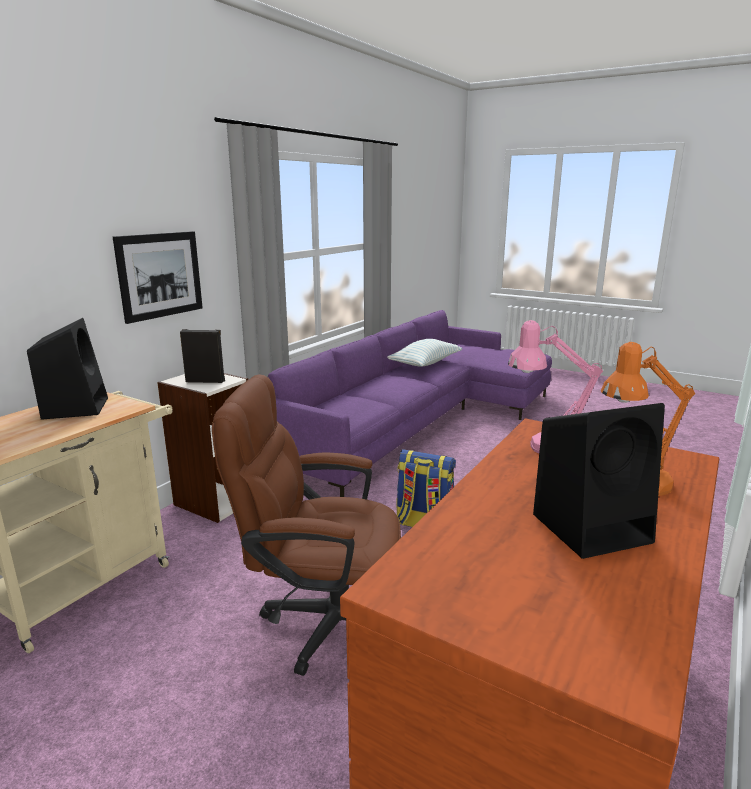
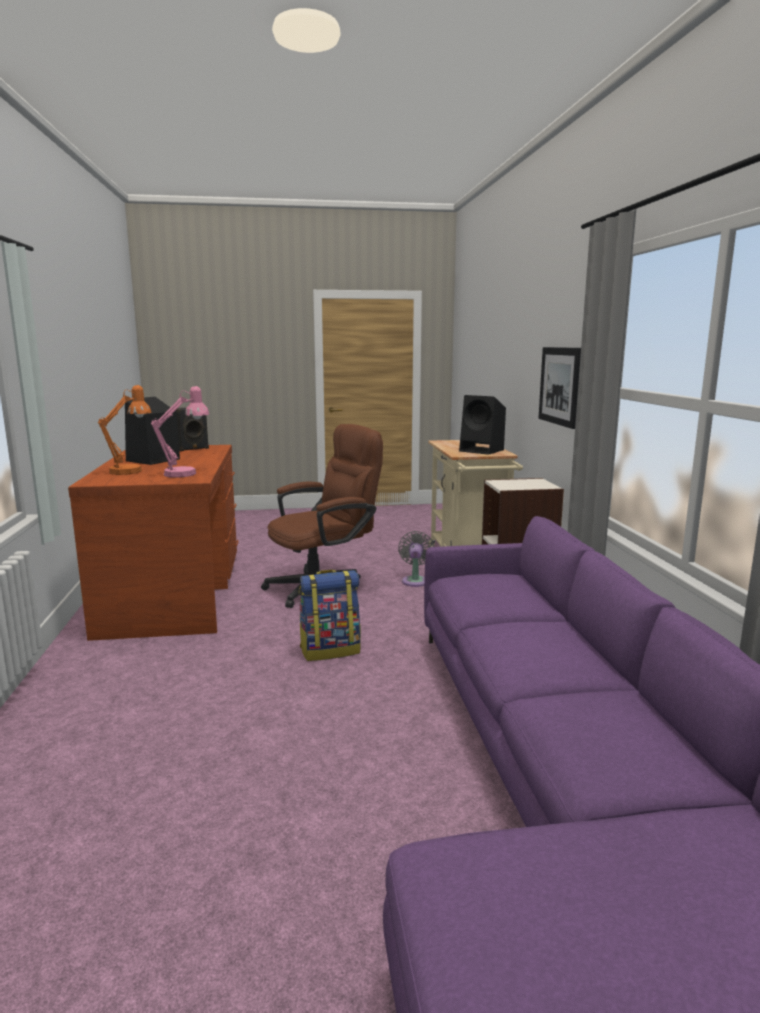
camera: 140 degrees right, 5 degrees down
(205, 381) = (517, 484): black speaker -> black speaker (193, 449)
(214, 577) = (415, 580): none -> grey fan
(425, 364) = (628, 736): pillow -> none

